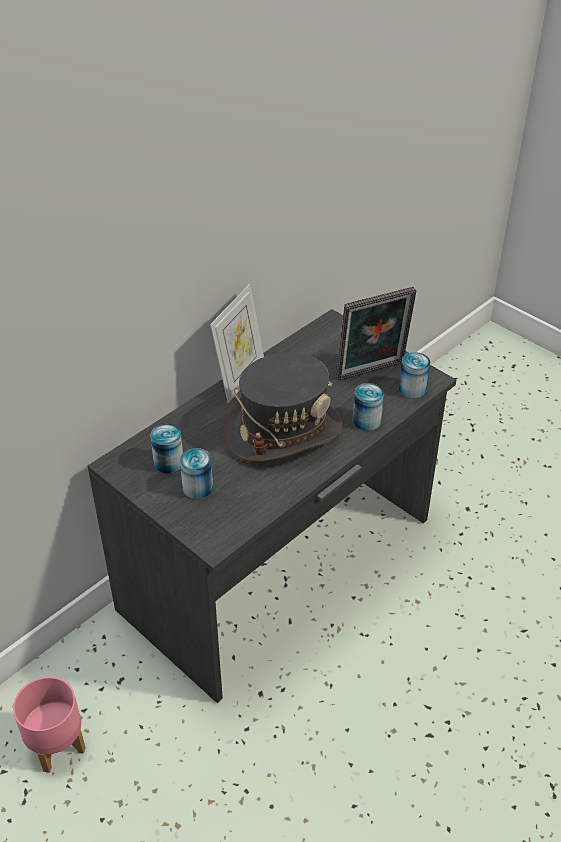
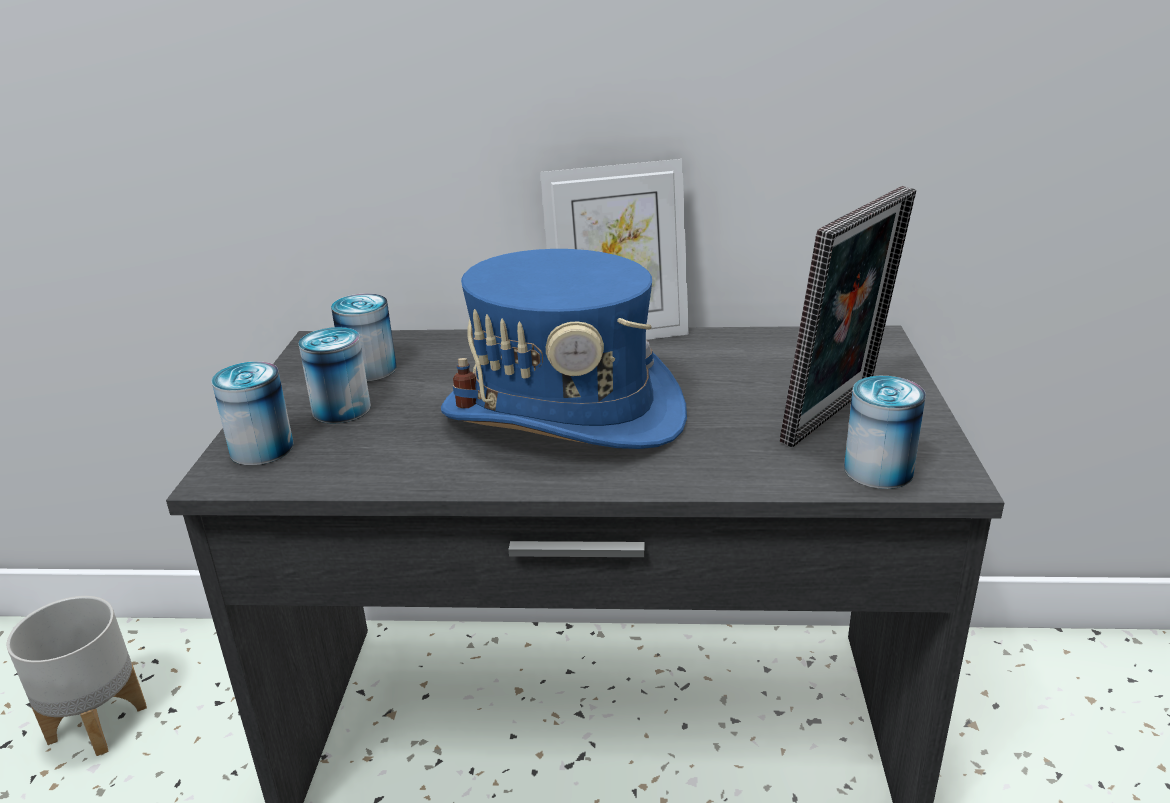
camera: 50 degrees right, 15 degrees down
(56, 746) = (96, 722): pink planter -> grey planter
(284, 431) = (563, 413): grey hat -> blue hat
(366, 421) = (713, 467): can -> can (261, 448)
(372, 372) = (837, 416): picture frame -> picture frame turned 75 degrees counterclockwise

